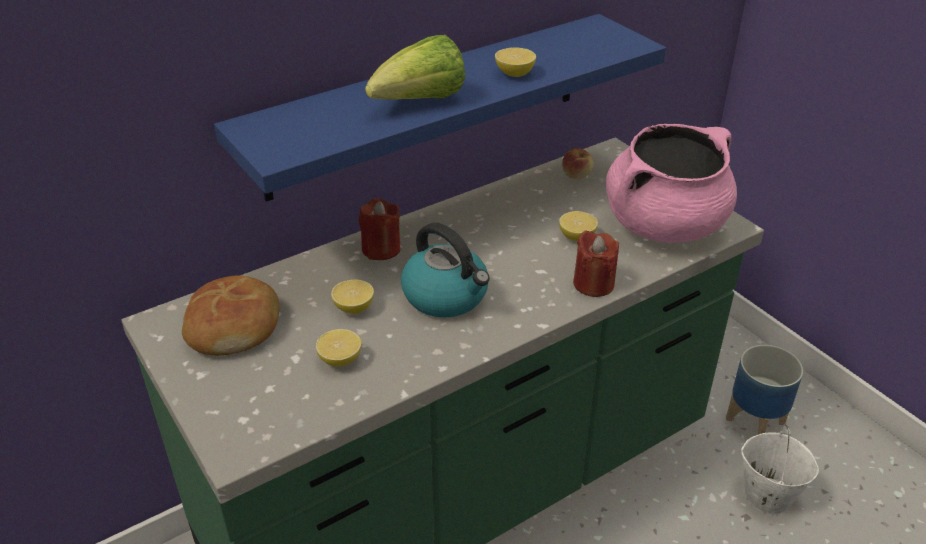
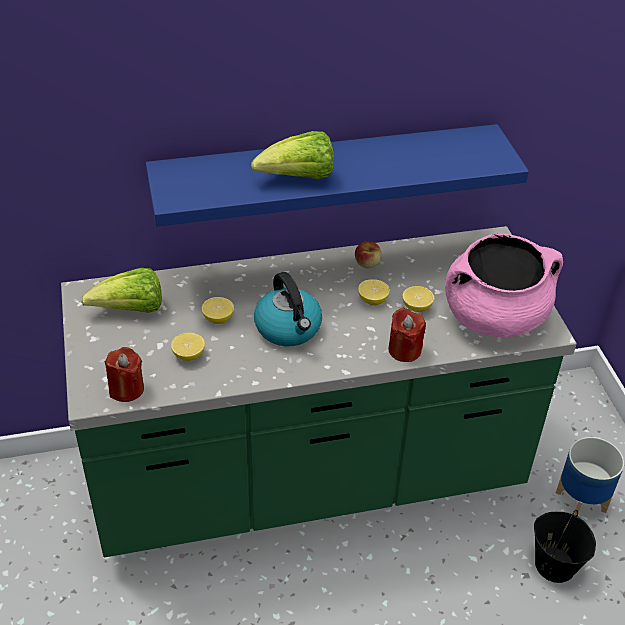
camera: 20 degrees right, 5 degrees up
(234, 327) = (131, 310): bread -> lettuce
(381, 249) = (262, 277): red candle -> red candle (126, 389)
(514, 74) = (386, 169): lemon -> lemon (372, 300)
(576, 175) = (451, 253): apple -> apple (367, 263)
(767, 495) = (554, 565): white bucket -> black bucket

